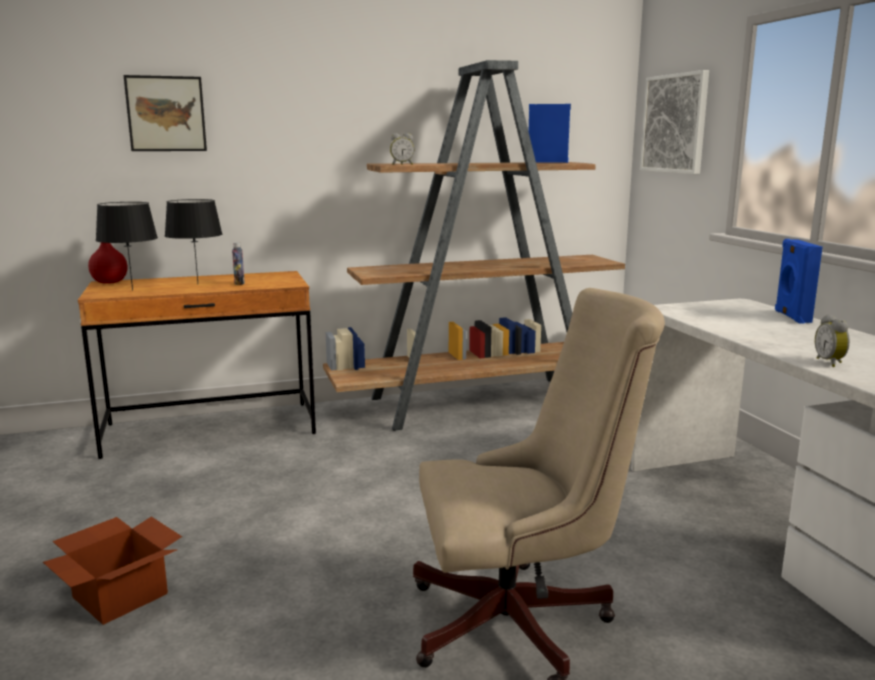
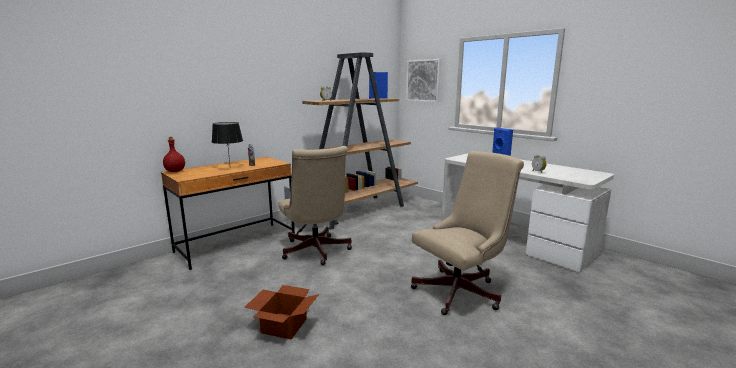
camera: 25 degrees left, 0 degrees up
(133, 290) = (200, 174): black table lamp -> none
(166, 114) = (199, 76): picture -> none
(321, 470) = (316, 252): none -> beige office chair

